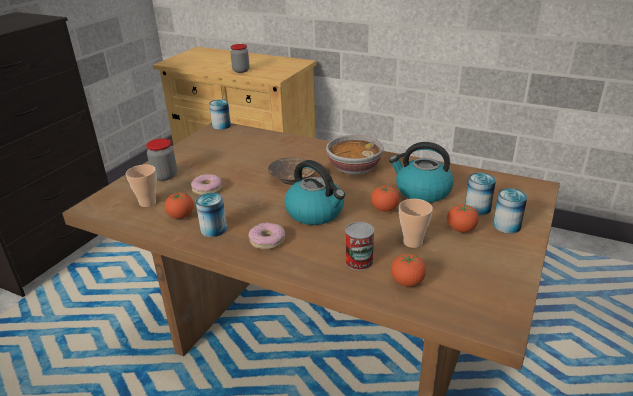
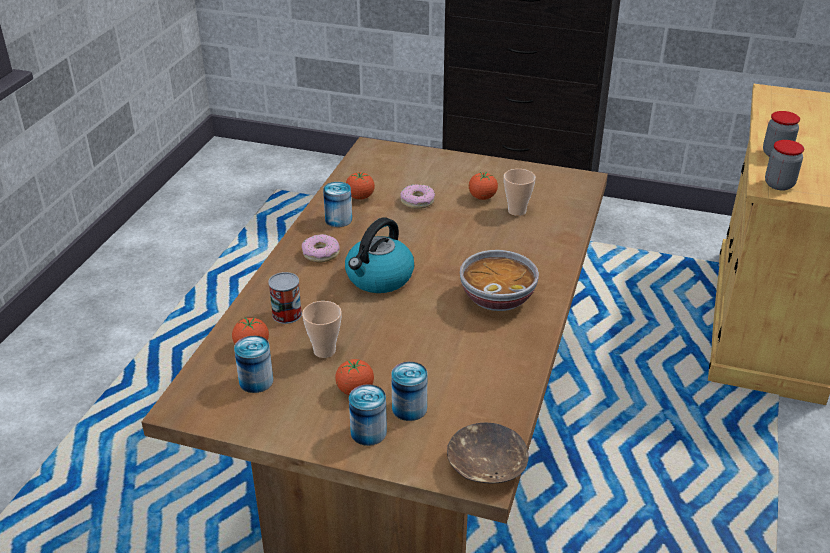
camera: 80 degrees right, 5 degrees up
(147, 203) = (383, 174): cup -> cup (517, 211)
(165, 176) = (441, 171): jar -> jar (779, 184)
(221, 126) = (588, 181): can -> can (256, 381)
(293, 178) = (456, 254): brown bowl -> brown bowl (485, 466)
(384, 209) = (394, 328): tomato -> tomato (482, 197)
(422, 191) = (445, 359): kettle -> none

